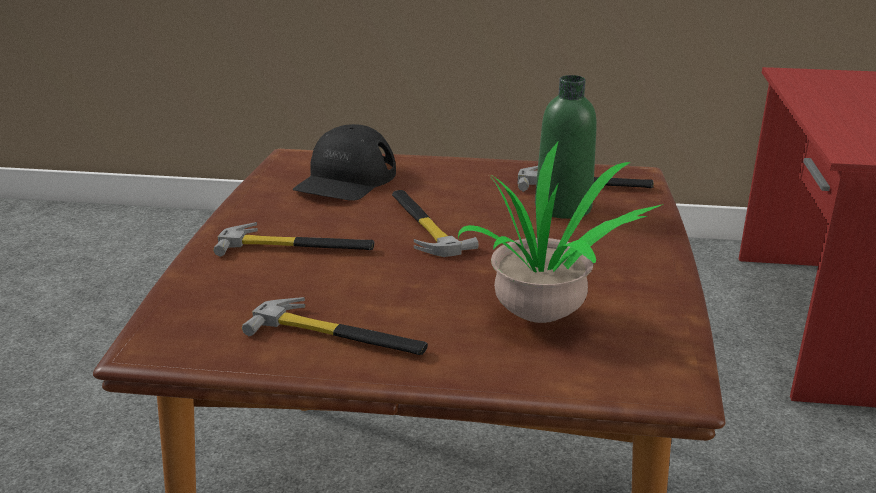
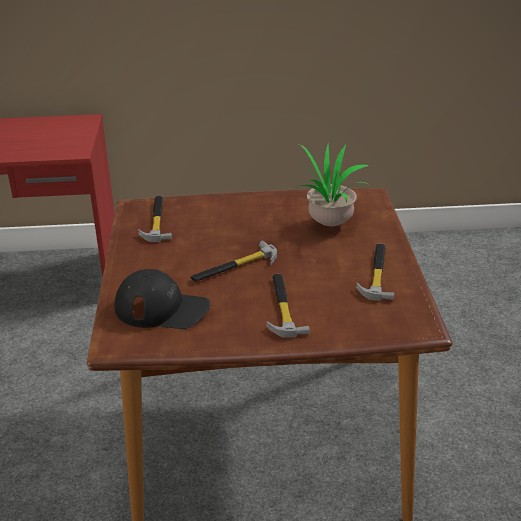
camera: 100 degrees left, 5 degrees up
(563, 208) = (195, 225): green bottle -> none

